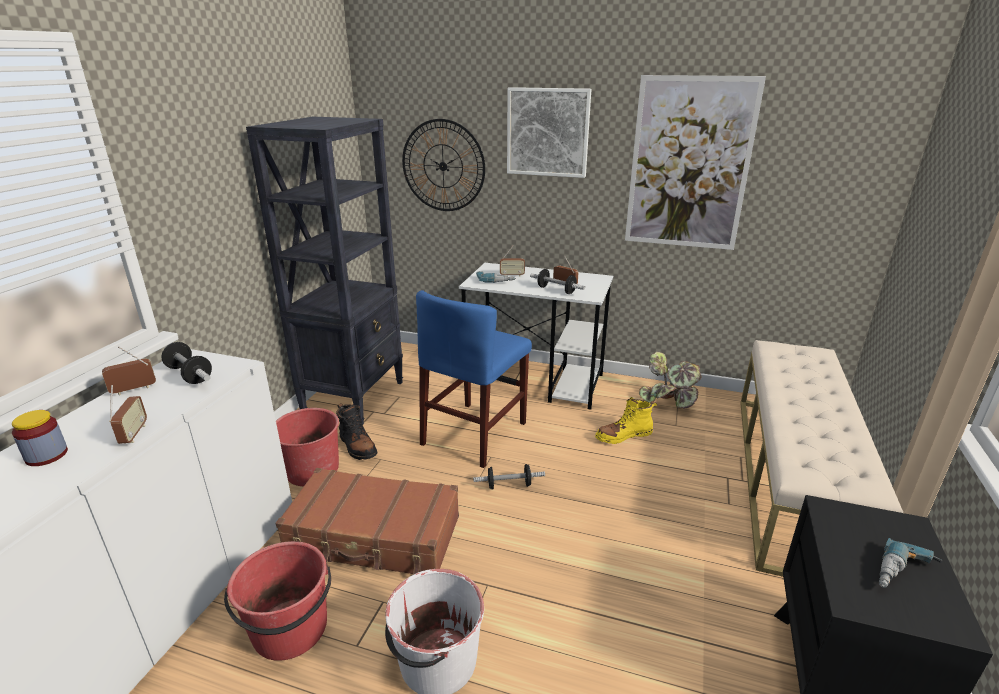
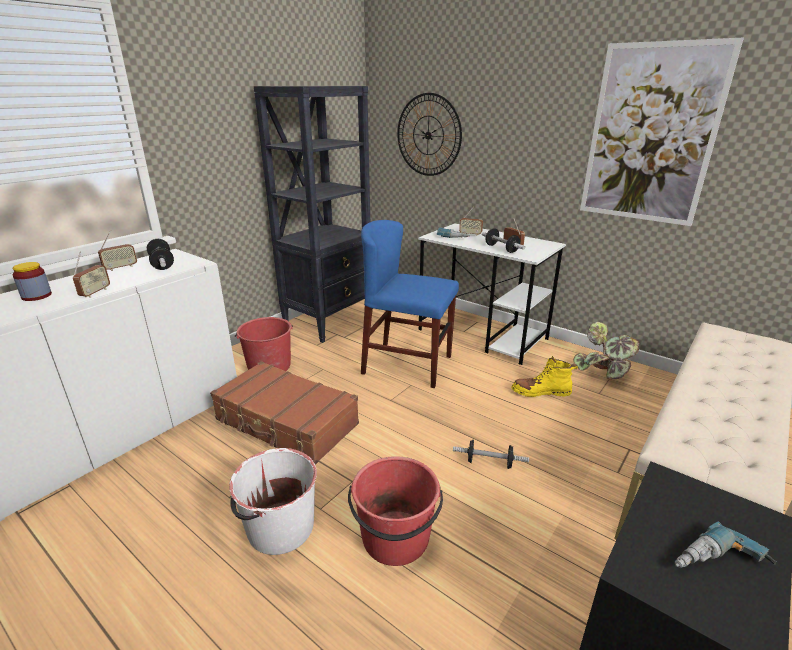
camera: 20 degrees right, 0 degrees up
(134, 390) = (120, 268): radio -> radio turned 150 degrees clockwise
(290, 630) = (191, 472): red bucket -> red bucket (395, 538)
(357, 446) = (311, 356): black boot -> none
(474, 433) = (407, 364): blue chair -> blue chair turned 60 degrees clockwise
(509, 485) = (414, 410): dumbbell -> dumbbell (489, 462)
(548, 132) = (517, 103): picture -> none

